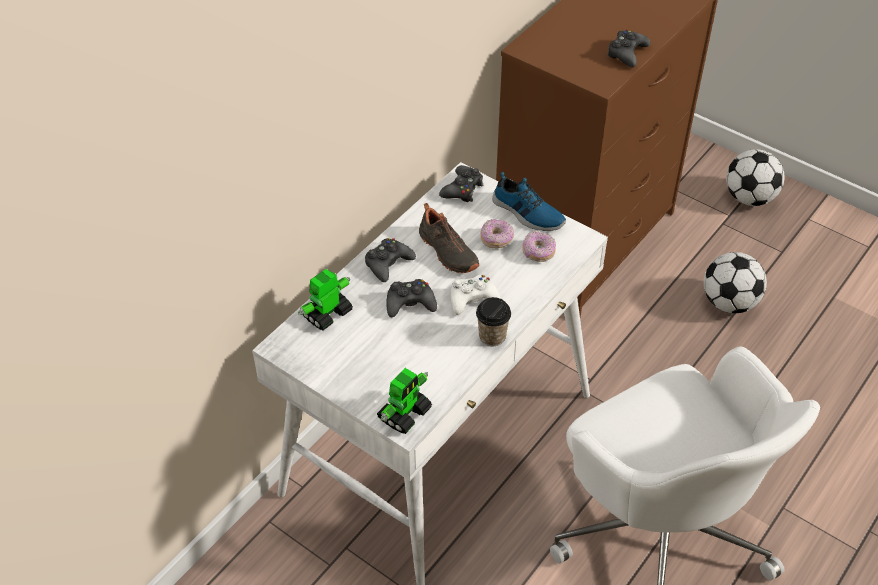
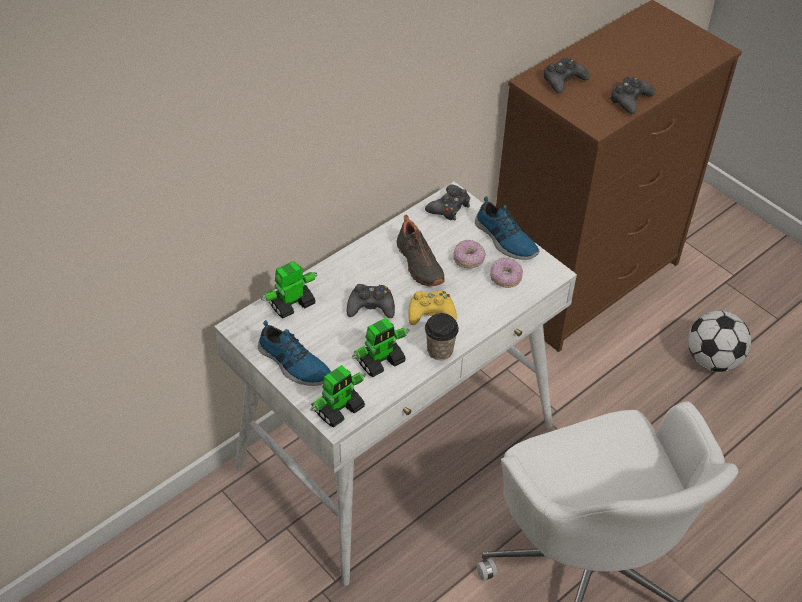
camera: 10 degrees right, 0 degrees up
(345, 375) = (293, 364): none -> shoe
(388, 263) = (360, 266): black game controller -> black game controller (563, 80)
(434, 357) = (380, 360): none -> toy robot
(473, 299) = (431, 313): white game controller -> yellow game controller
(749, 198) = (758, 261): football -> none

